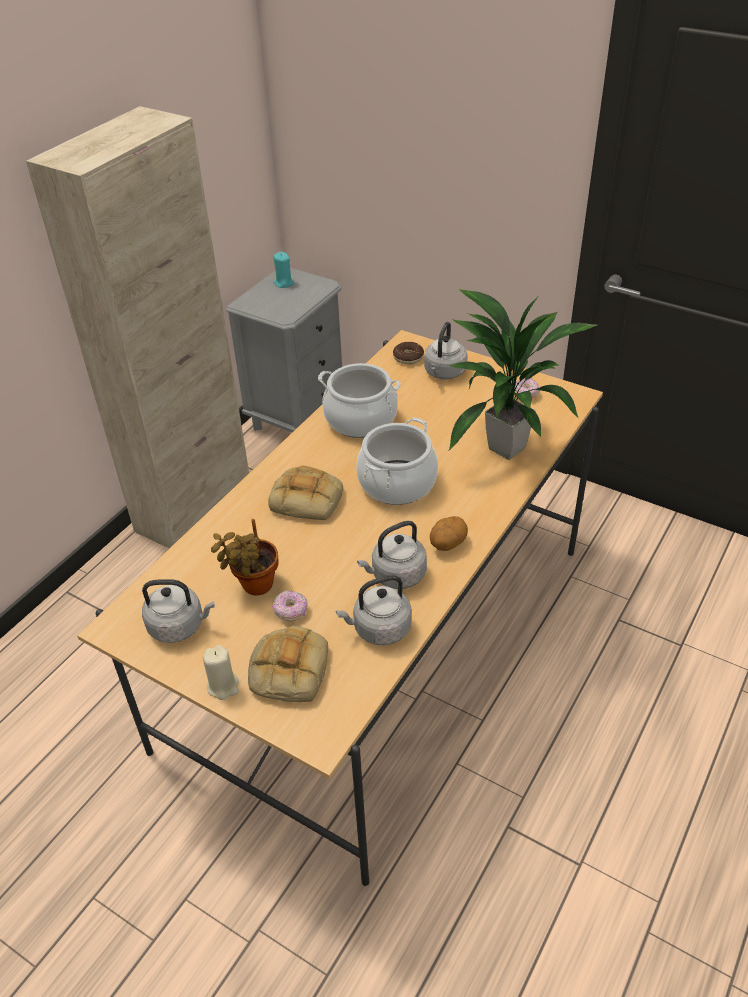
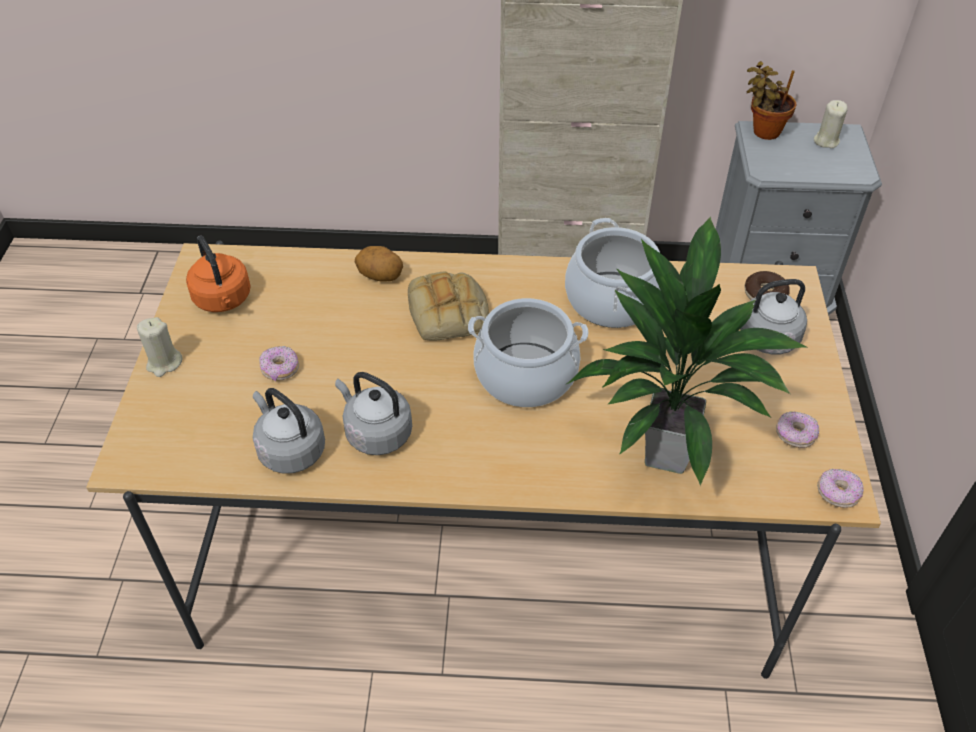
camera: 60 degrees right, 5 degrees up
(179, 626) = (223, 300): grey kettle -> orange kettle
(254, 586) = (300, 328): potted plant -> potted plant (763, 131)
(283, 283) = (826, 141): turquoise candle -> beige candle
(288, 668) = (204, 400): bread -> none
(447, 544) = (452, 460): potato -> potato (380, 276)
(575, 397) = (837, 494): none -> donut

